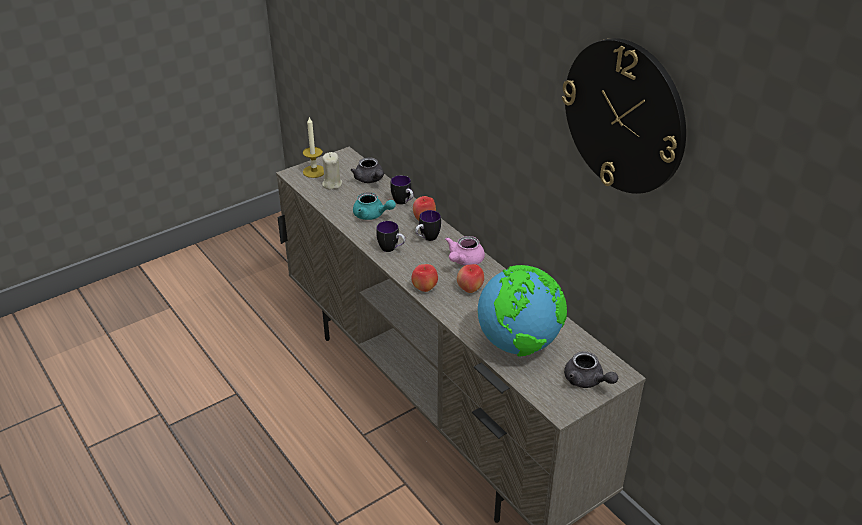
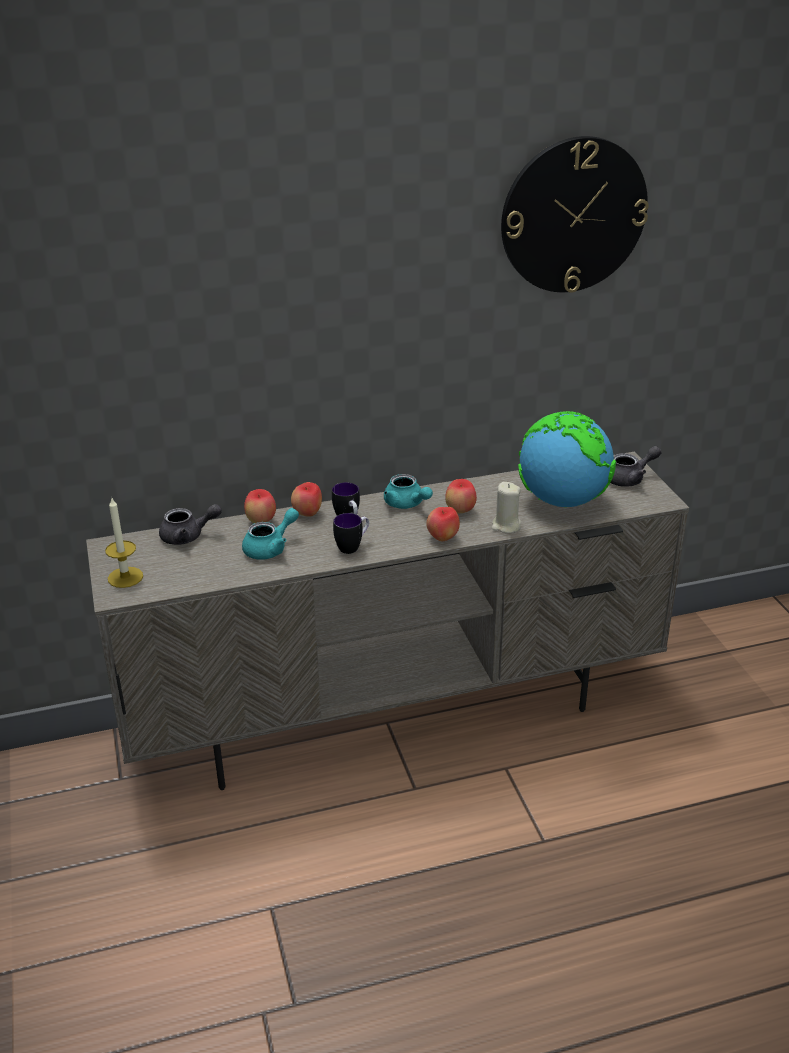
camera: 70 degrees left, 5 degrees down
(332, 184) = (171, 567): beige candle -> beige candle (506, 526)
(403, 202) = (261, 521): mug -> apple
(464, 261) = (406, 504): pink teapot -> turquoise teapot

